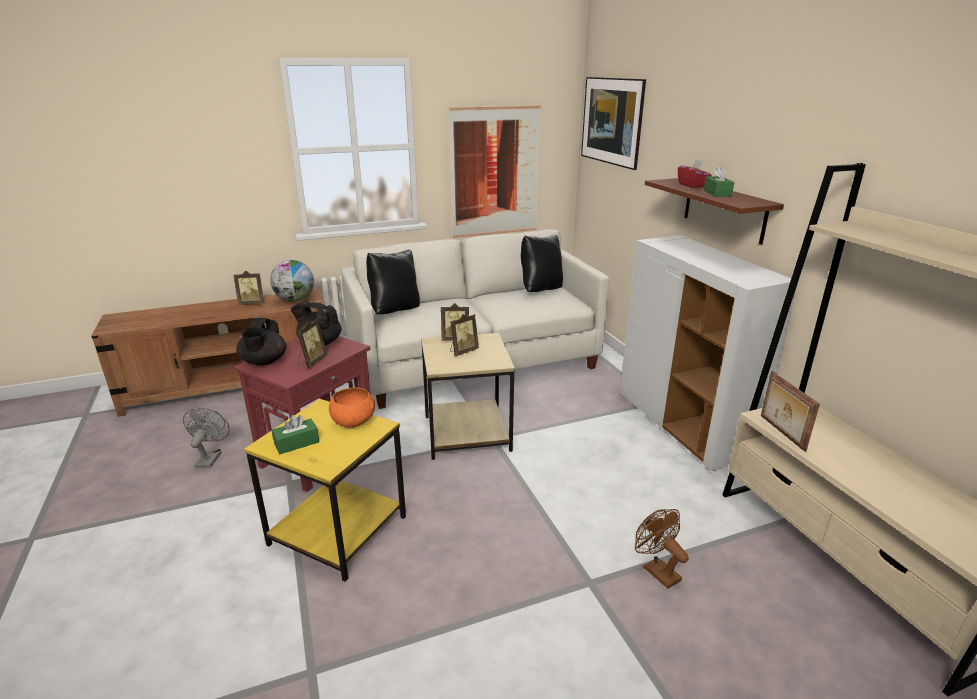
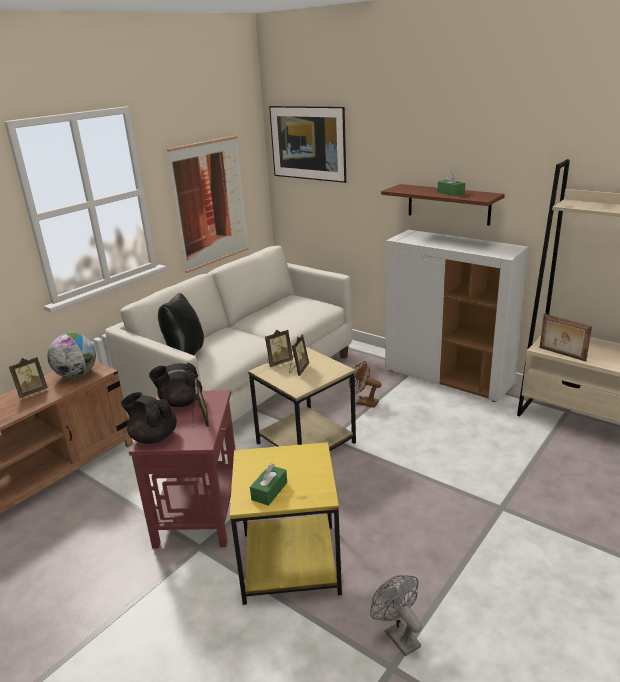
camera: 30 degrees left, 0 degrees up
(210, 457) = (90, 562): grey fan -> grey fan (398, 635)
(264, 362) = (153, 437): black teapot -> black teapot turned 150 degrees clockwise
(354, 422) = (292, 456): orange bowl -> none
(540, 290) = (285, 302): black pillow -> none
(656, 570) = (529, 480): brown fan -> brown fan (363, 402)
(692, 185) = (421, 189): red tissue box -> none

